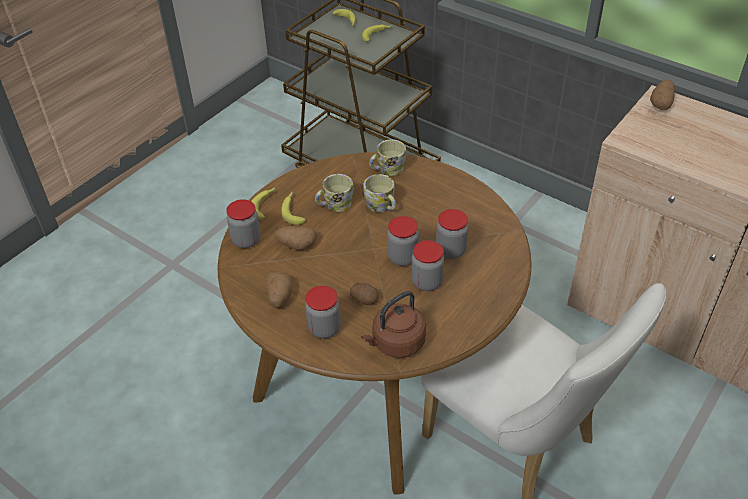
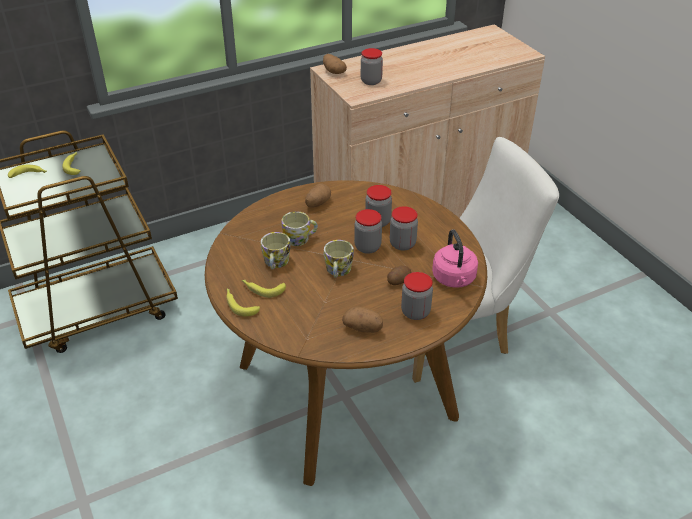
camera: 65 degrees left, 5 degrees down
(246, 240) = (276, 329): jar -> jar (371, 81)
(296, 245) = (307, 300): potato -> potato (317, 203)
(387, 169) = (258, 221): mug -> mug (338, 271)
(396, 343) = (454, 279): brown kettle -> pink kettle

